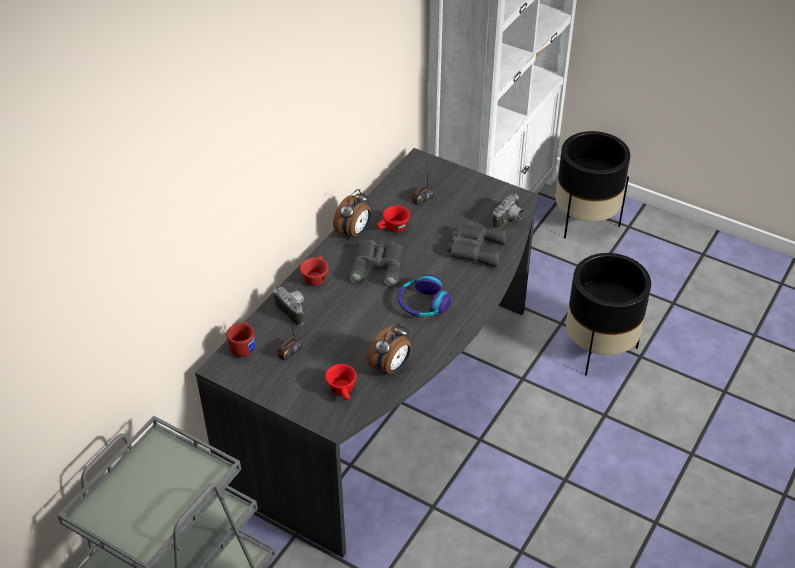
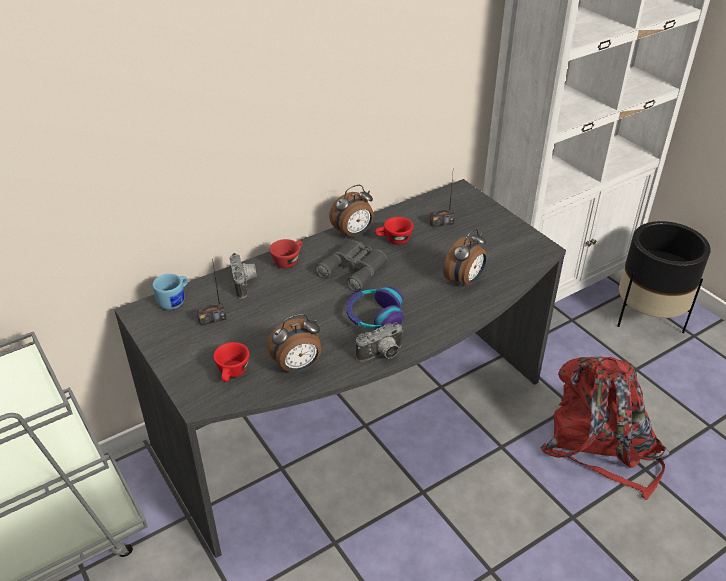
camera: 25 degrees right, 5 degrees down
(244, 346) = (175, 300): red mug -> blue mug
(474, 248) = (464, 281): grey binoculars -> alarm clock
(509, 220) = (519, 266): camera -> camera (382, 355)
(599, 349) = (601, 445): black planter -> red backpack

